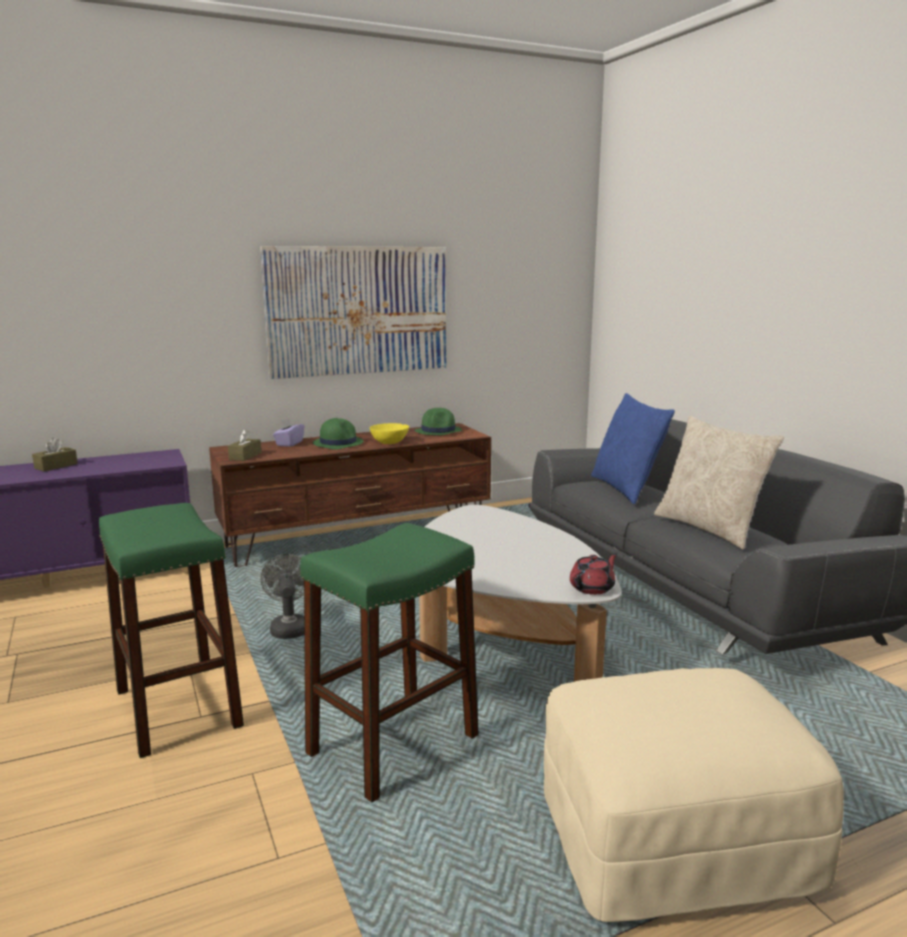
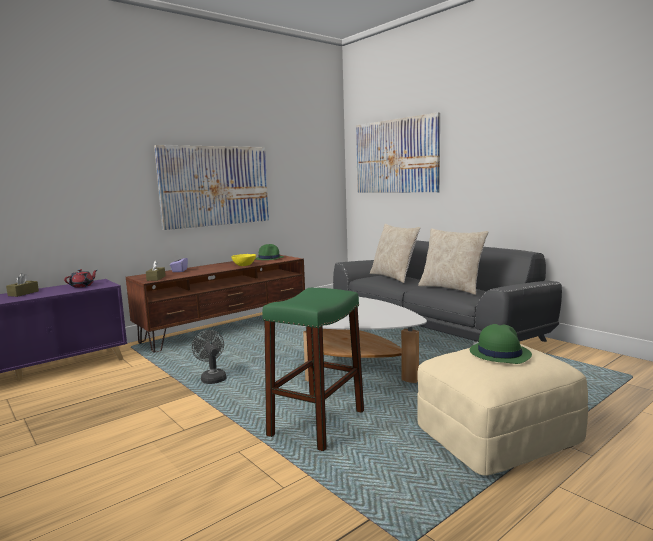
camera: 15 degrees left, 5 degrees down
(178, 708) = (165, 428): green stool -> none
(338, 443) = (211, 268): green hat -> green hat (499, 353)
(592, 588) = (410, 319): red teapot -> red teapot (82, 286)
(627, 489) = (394, 277): blue pillow -> beige pillow
(672, 269) = (396, 156): none -> picture

